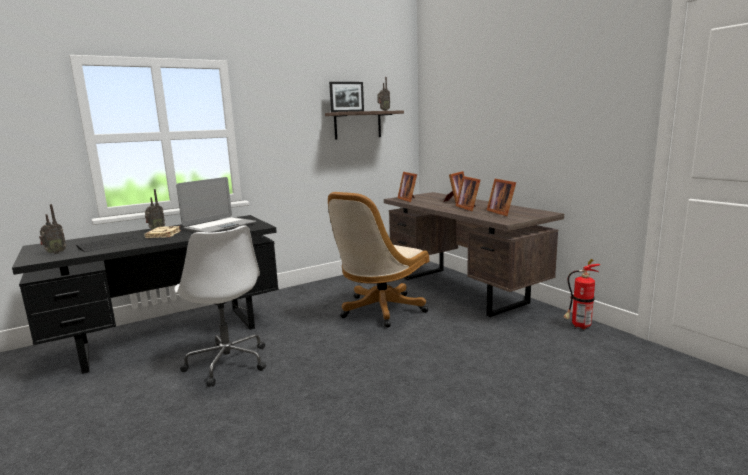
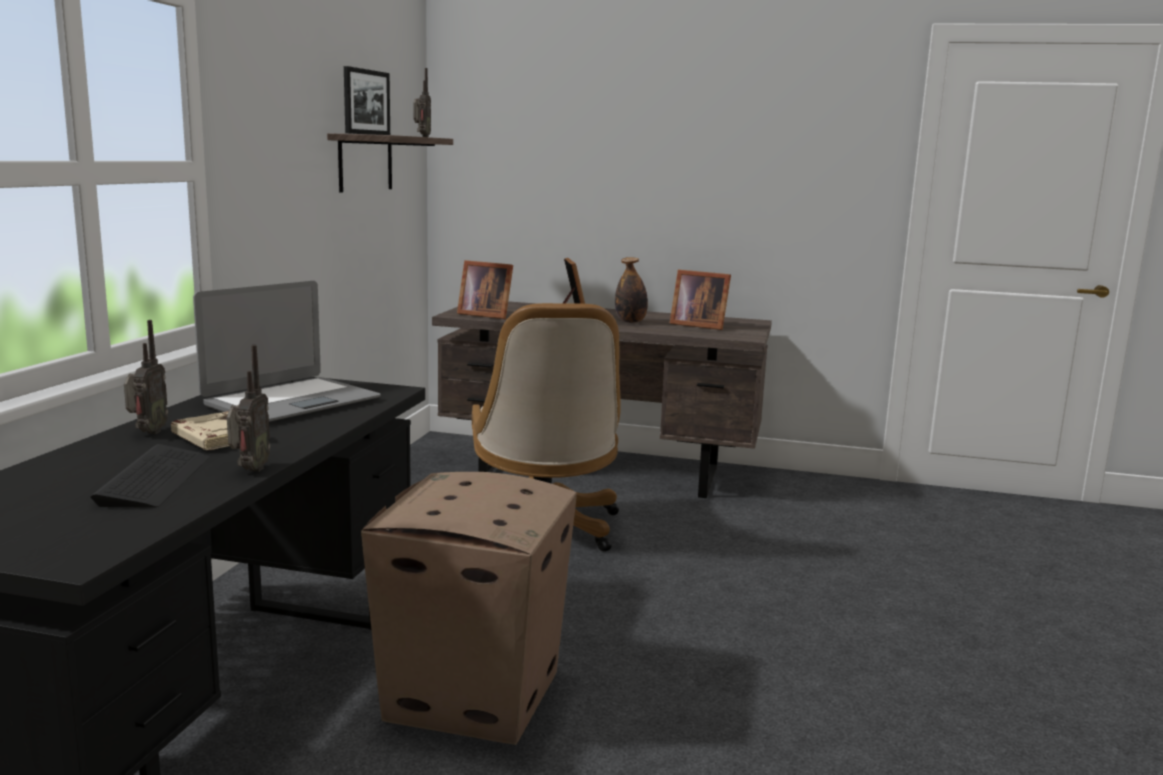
camera: 45 degrees left, 0 degrees up
(55, 253) = (66, 529): radio -> radio (249, 470)
(219, 226) = (291, 402): laptop -> laptop turned 45 degrees clockwise
(228, 364) = (472, 697): white office chair -> cardboard box
(469, 208) = (630, 322): picture frame -> bottle
(578, 326) = (815, 483): fire extinguisher -> none

